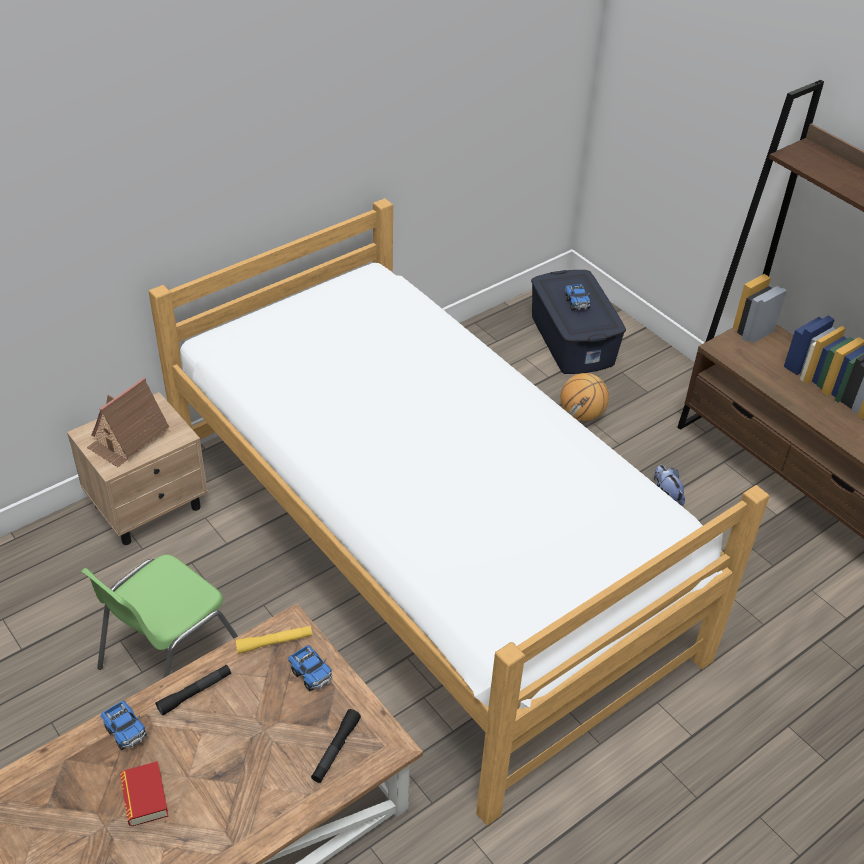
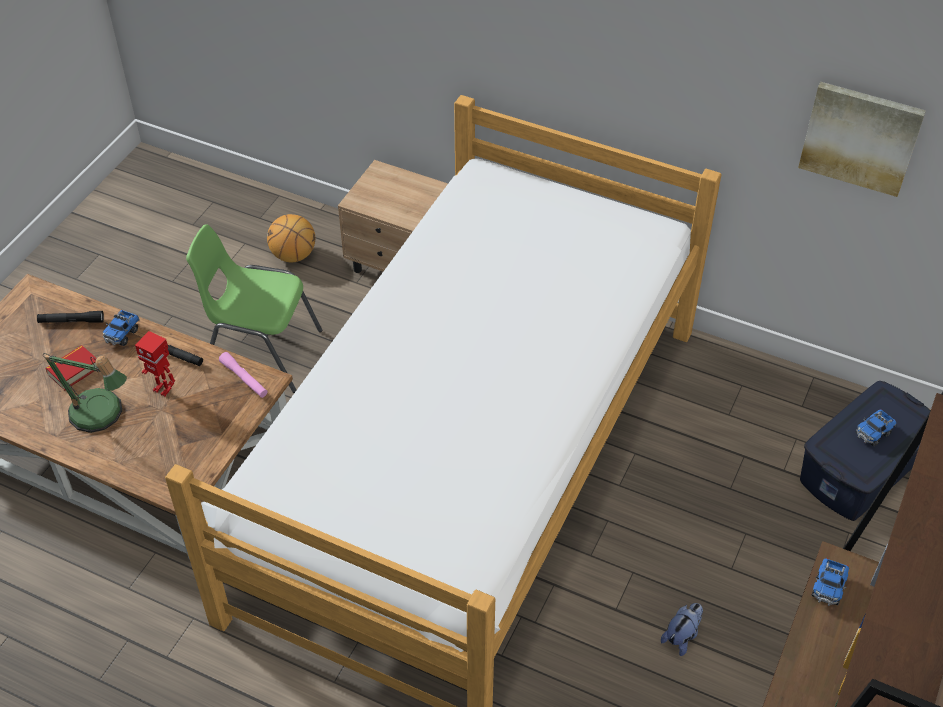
camera: 65 degrees right, 5 degrees up
(128, 438) = (391, 194): toy house -> none
(235, 789) = (101, 417): none -> table lamp
(236, 718) = (163, 389): none -> toy robot
(274, 643) = (244, 379): yellow flashlight -> pink flashlight
(311, 674) = (225, 414): toy truck -> toy truck (828, 588)
(335, 749) = (162, 460): black flashlight -> black flashlight (71, 321)
(469, 96) = (860, 137): none -> picture
(582, 414) = (750, 519): basketball -> basketball (293, 255)

